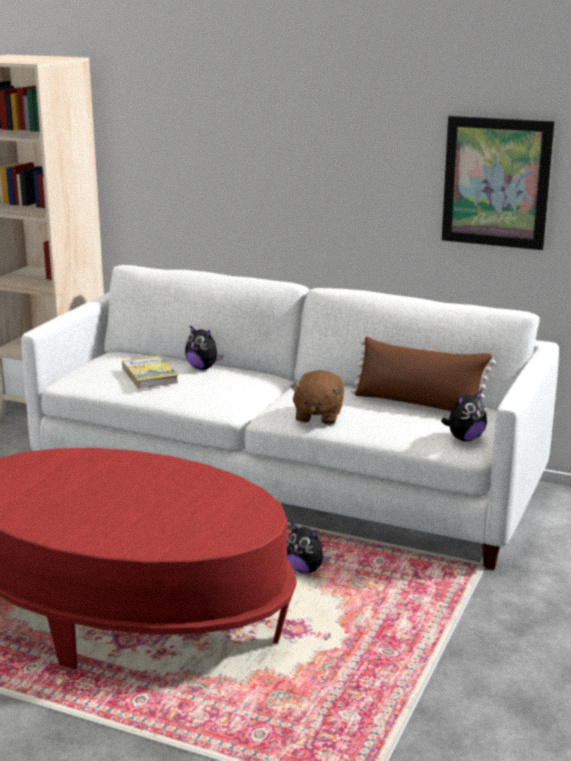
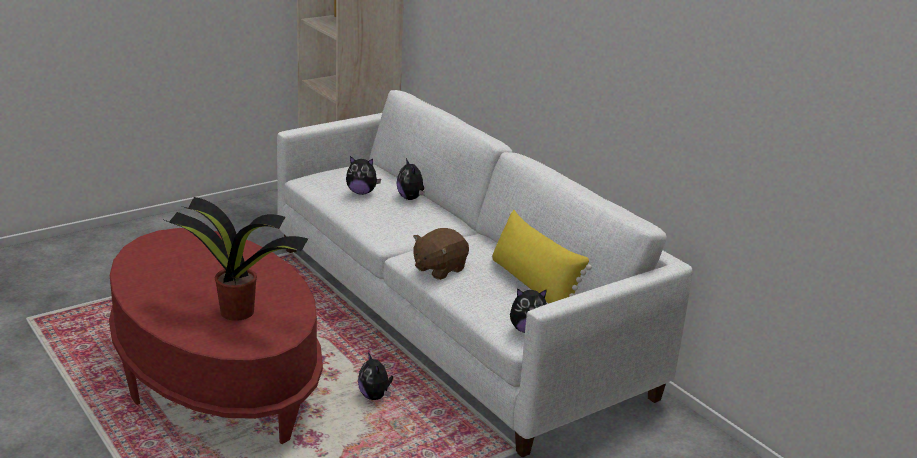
camera: 30 degrees right, 5 degrees up
(149, 375) = (361, 192): book -> plush toy
(180, 510) = (235, 311): none -> potted plant
(418, 404) = (533, 286): brown pillow -> yellow pillow
(496, 182) = (667, 92): picture -> none

